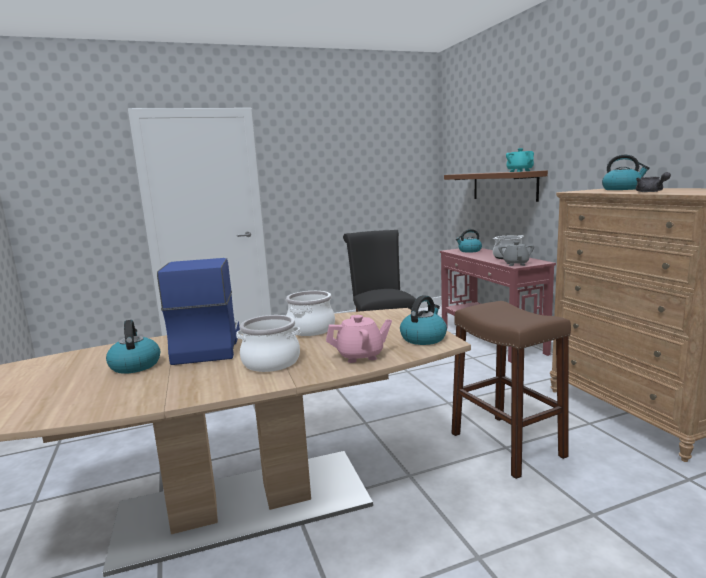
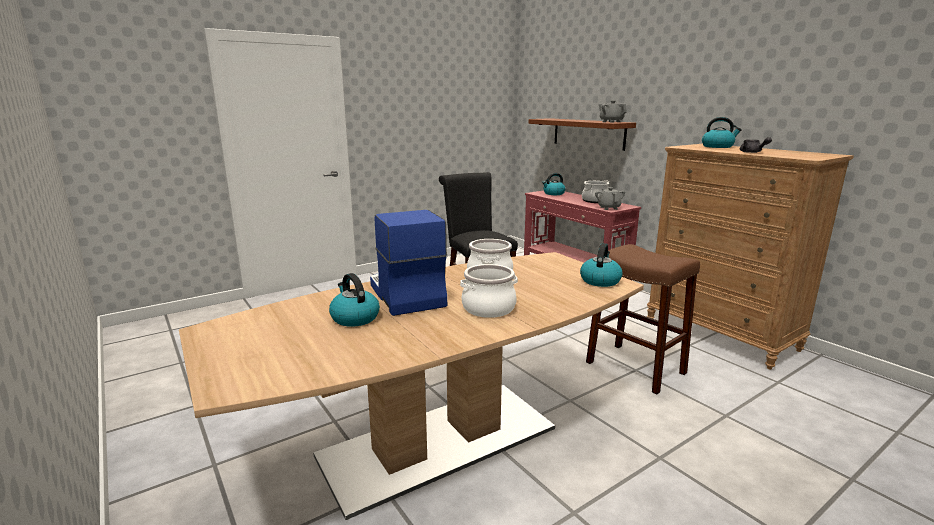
camera: 15 degrees left, 5 degrees up
(360, 356) = (563, 299): pink teapot -> none
(519, 171) = (611, 122): turquoise teapot -> grey teapot

